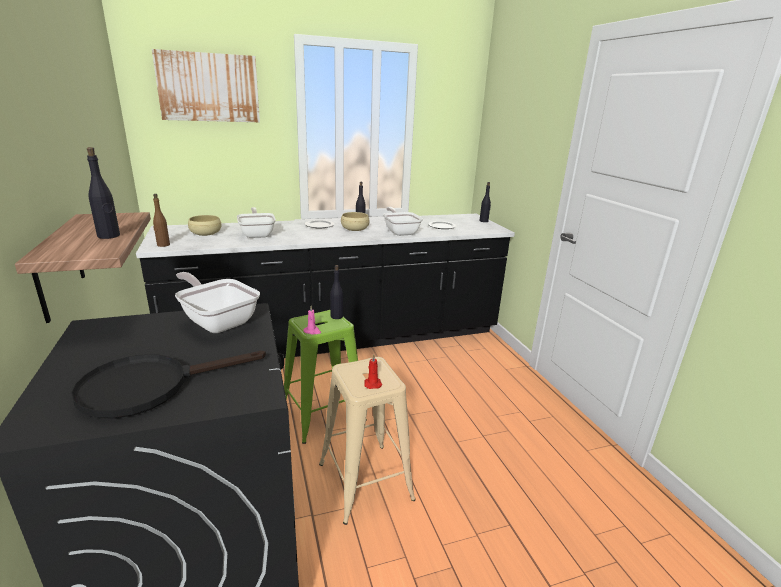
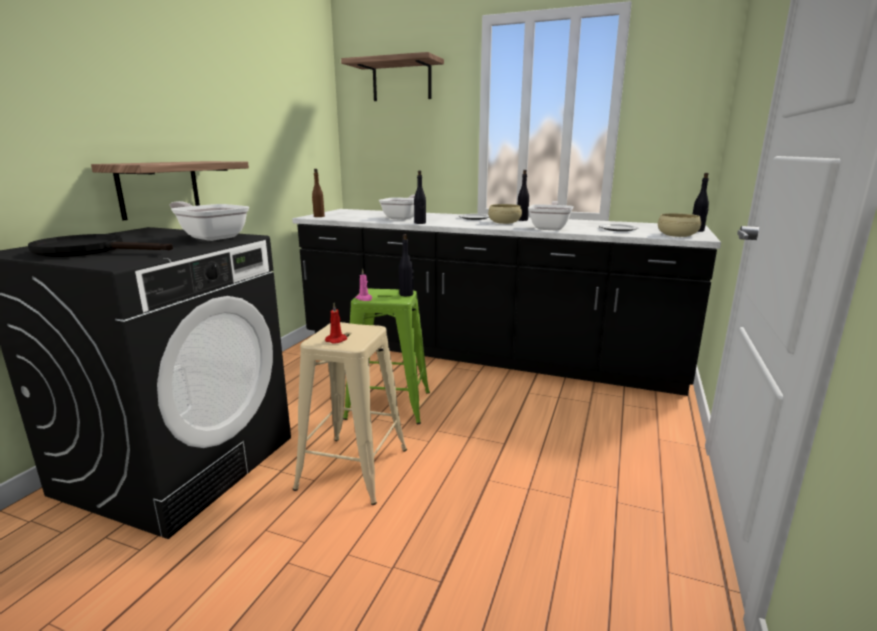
camera: 40 degrees right, 5 degrees down
(109, 236) = (175, 162): black bottle -> black bottle (420, 223)
(206, 233) = (365, 214): beige bowl -> beige bowl (677, 235)
(209, 87) = (401, 81): picture -> shelf
(217, 321) = (211, 237): frying pan -> frying pan turned 45 degrees counterclockwise

